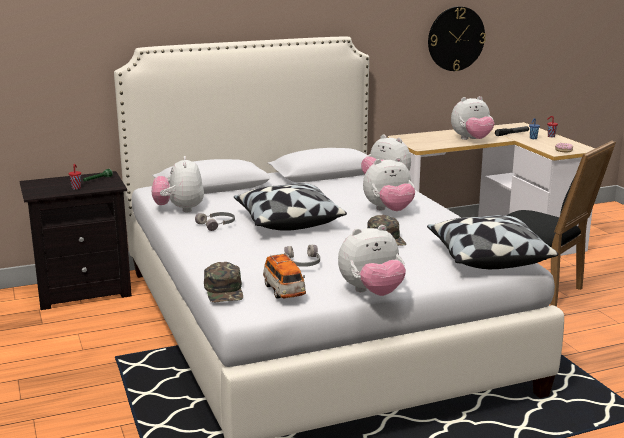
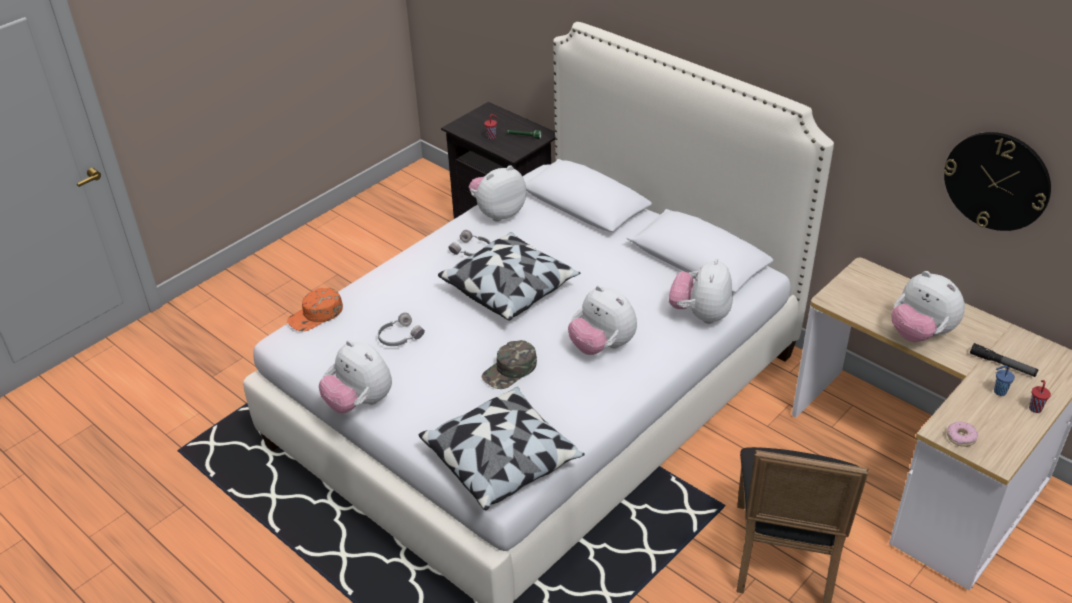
camera: 65 degrees right, 20 degrees up
(224, 290) = (316, 315): green cap -> orange cap
(284, 291) = (329, 348): toy car -> none

